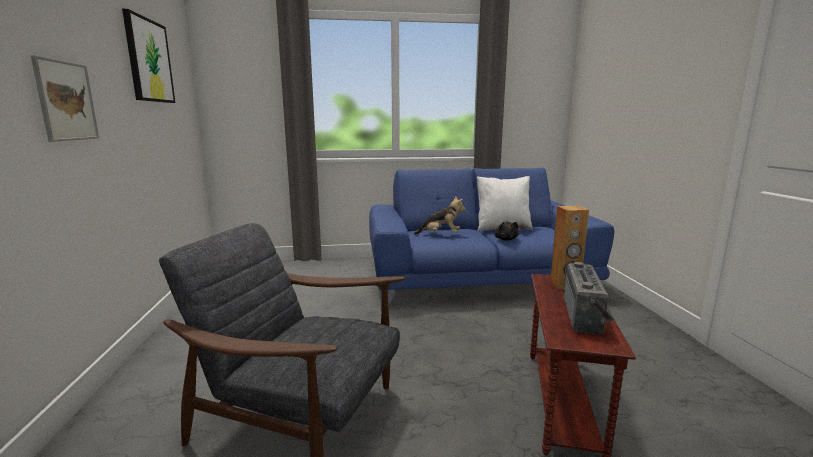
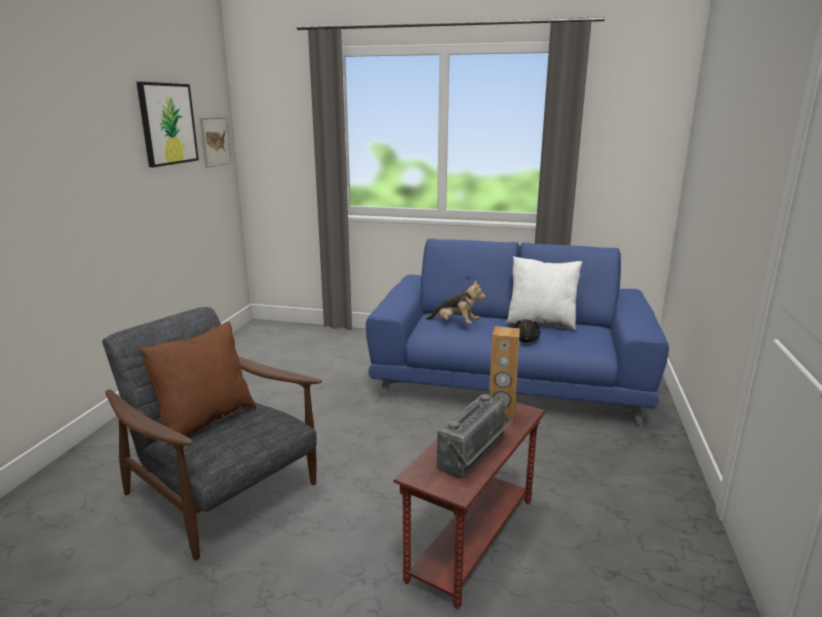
camera: 20 degrees right, 5 degrees up
(66, 101) = (70, 186): picture -> picture (215, 141)
(283, 338) = (205, 420): none -> brown pillow

